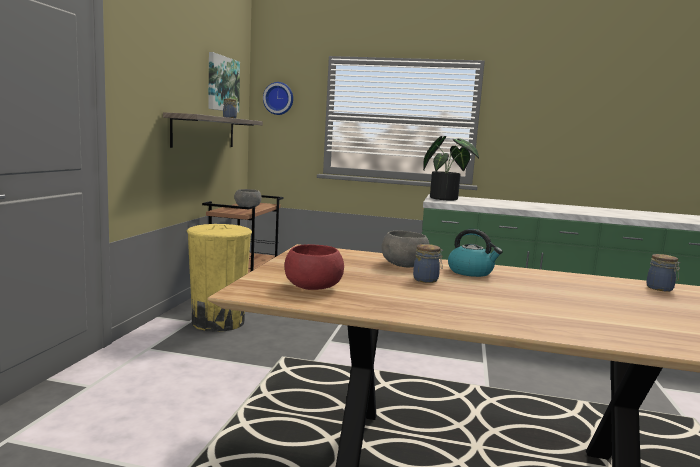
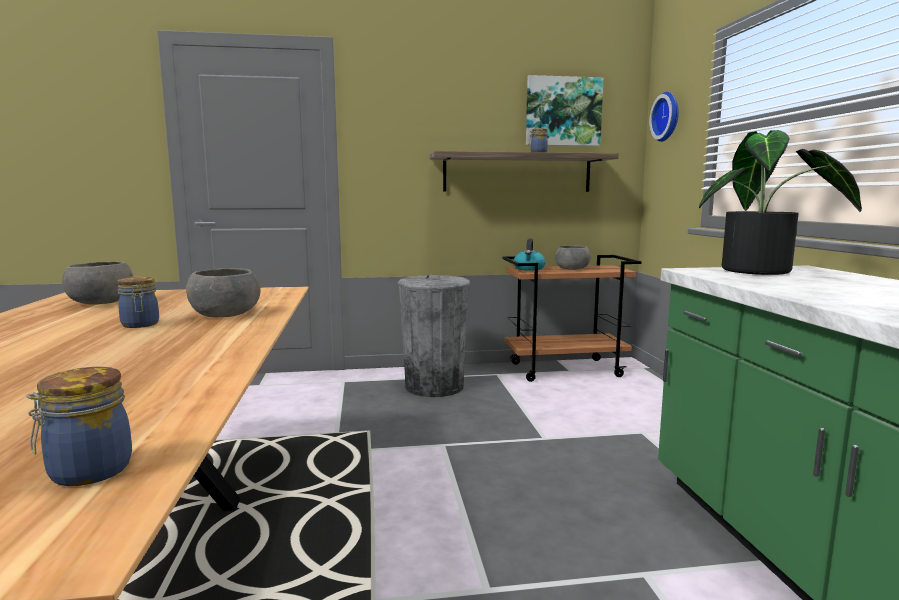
camera: 70 degrees right, 0 degrees up
(218, 322) = (434, 386): yellow trash can -> grey trash can
(312, 286) = (101, 302): red bowl -> grey bowl
(471, 272) = (199, 337): kettle -> kettle (529, 269)

